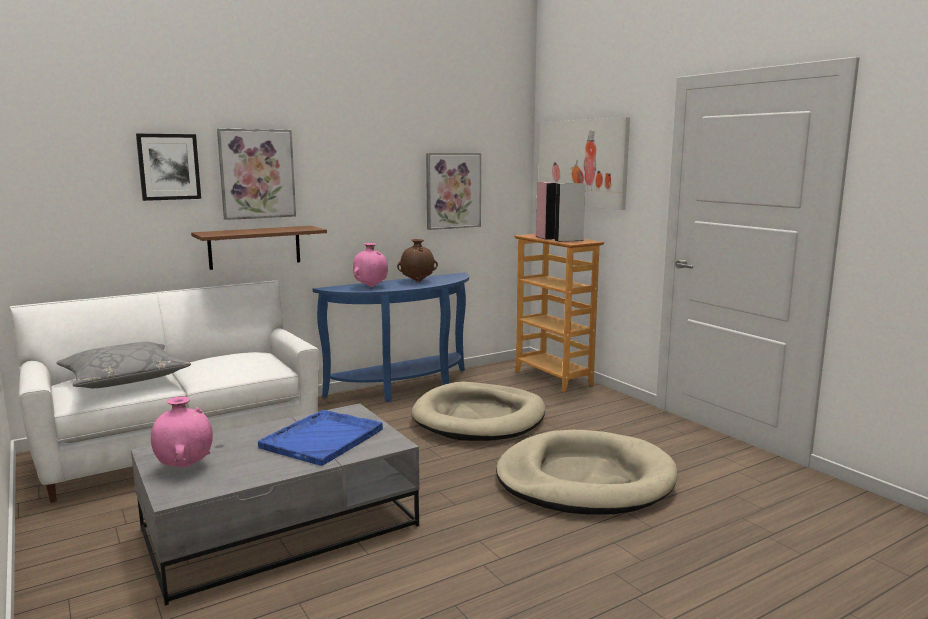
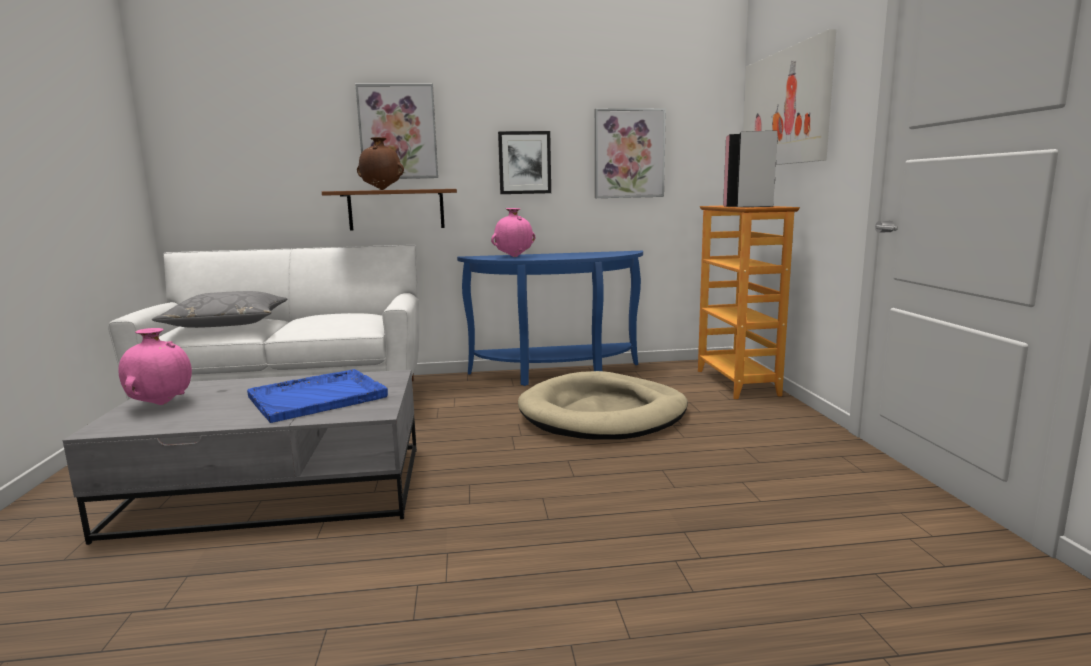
camera: 25 degrees right, 0 degrees up
(169, 167) = (309, 124): picture -> picture (524, 163)
(418, 281) = (573, 254): brown vase -> brown vase (382, 189)
(584, 480) = (658, 505): beige dog bed -> none

